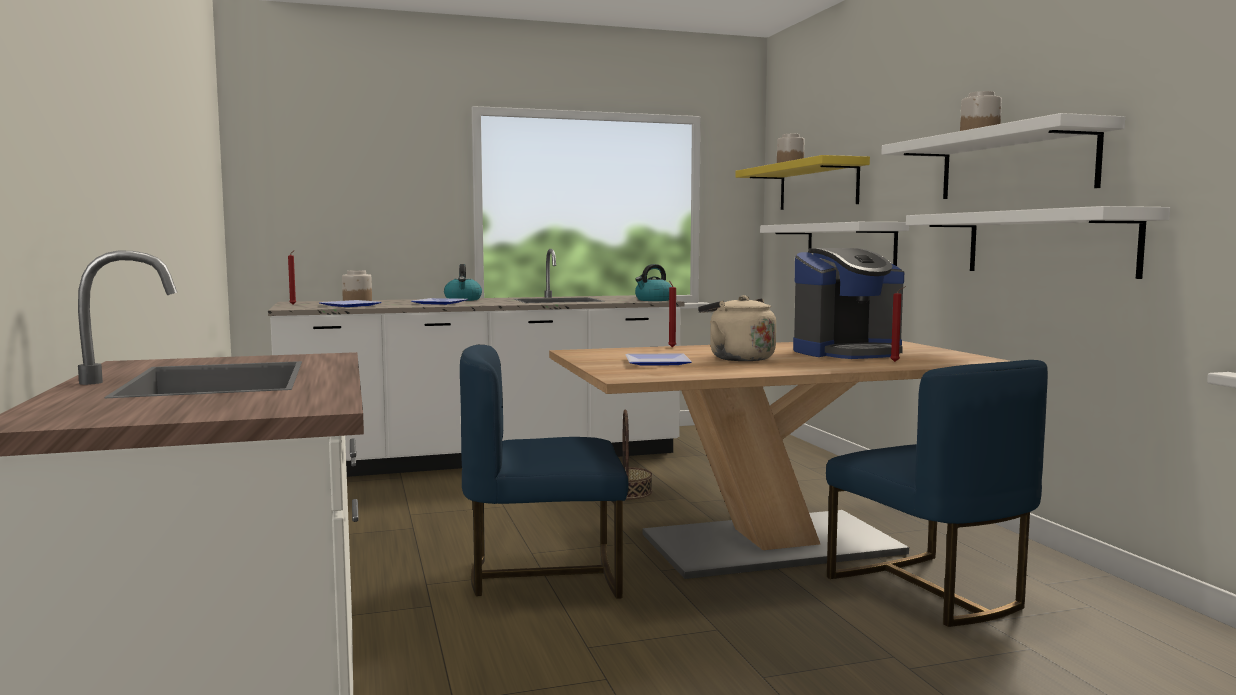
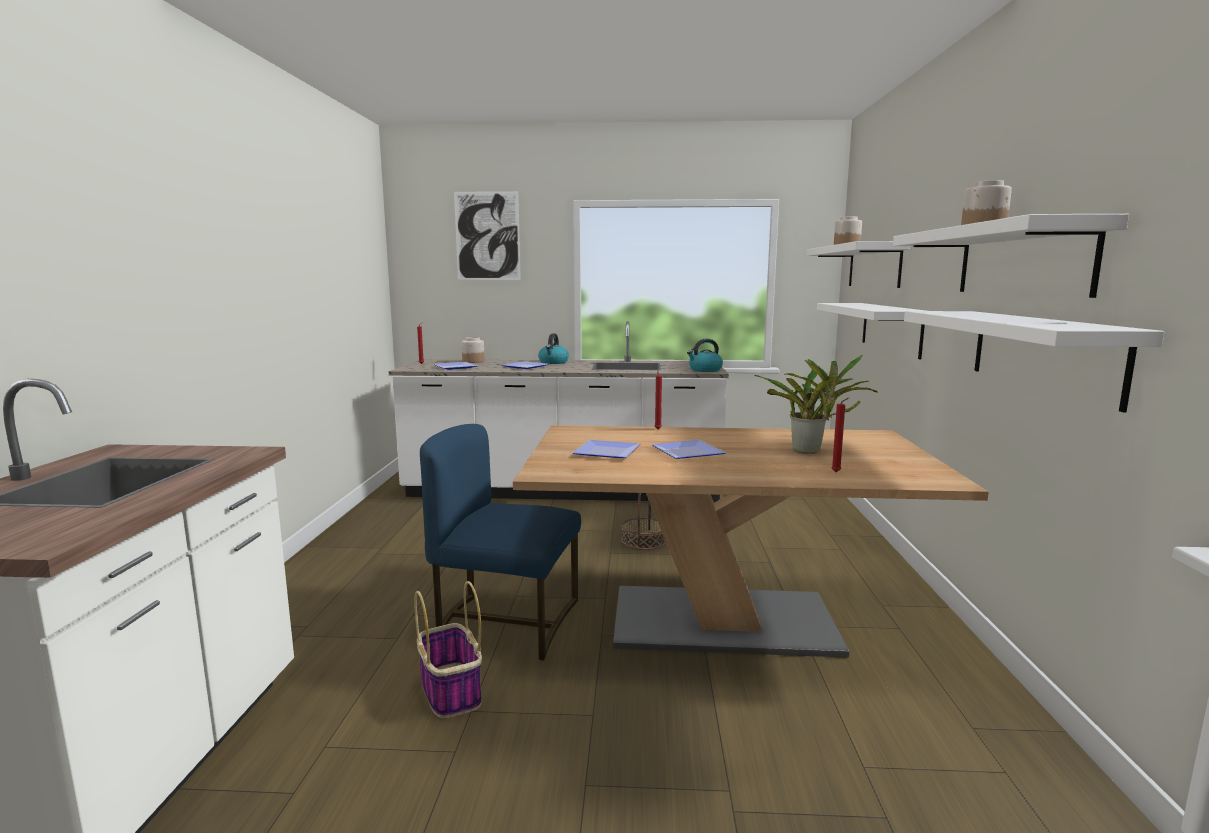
camera: 20 degrees right, 5 degrees up
(363, 145) = (487, 236): none -> picture
(546, 636) = (450, 691): none -> basket
(738, 358) = (688, 452): beige kettle -> plate
(817, 186) = (874, 266): yellow shelf -> white shelf
(848, 352) = (810, 451): coffee machine -> potted plant
(930, 590) = (834, 710): blue chair -> none

